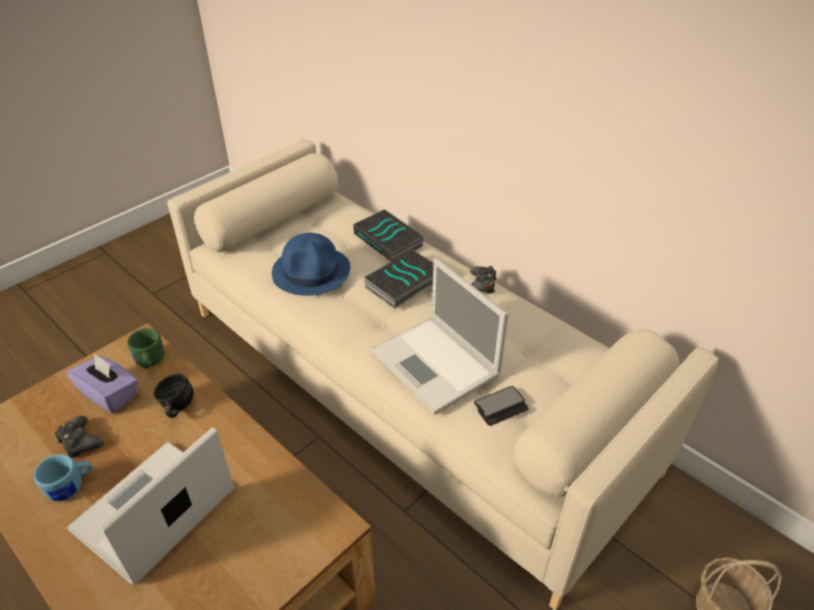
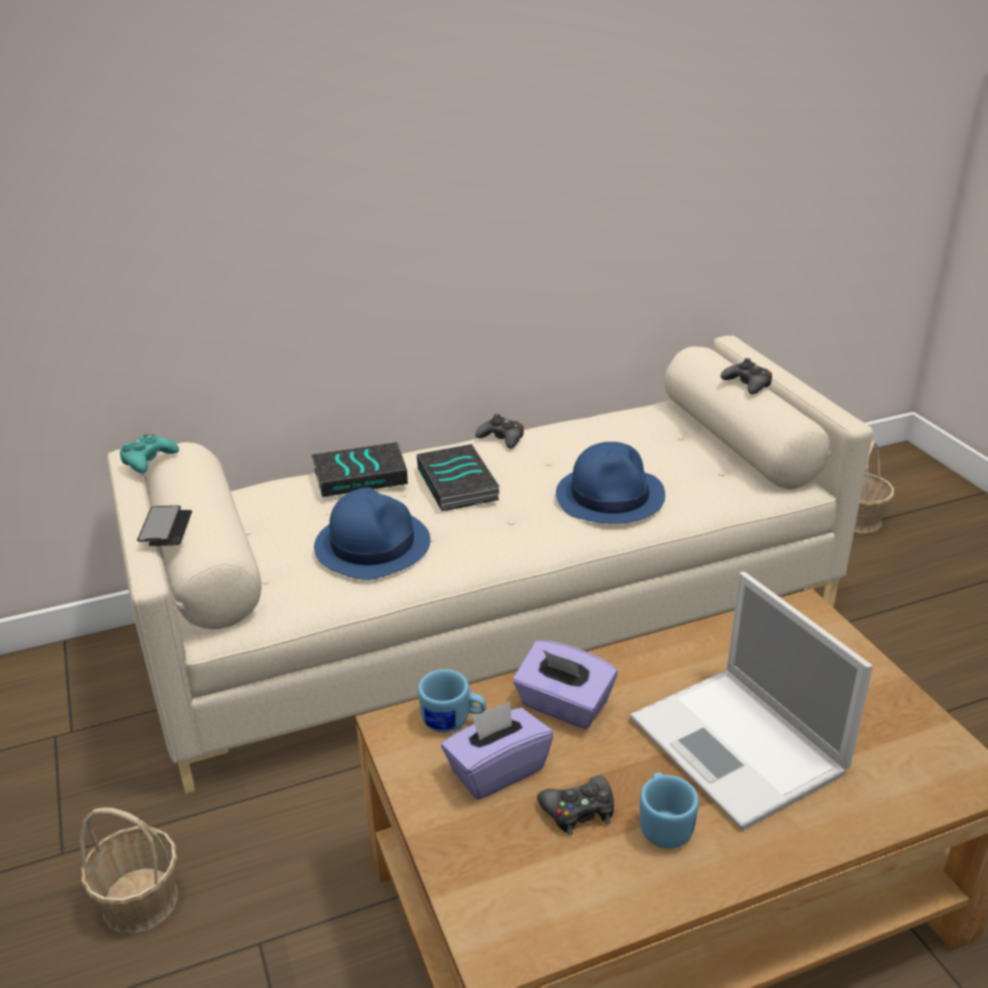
camera: 65 degrees left, 10 degrees down
(129, 331) = (140, 901): none -> basket
(150, 362) = (453, 721): green mug -> blue mug
(175, 408) = (563, 706): black mug -> purple tissue box
(294, 152) = (148, 460): none -> turquoise game controller
(436, 364) = (610, 496): laptop -> blue hat
(501, 407) = (692, 476): phone -> phone (165, 528)
(602, 386) = (747, 384): none -> black game controller

